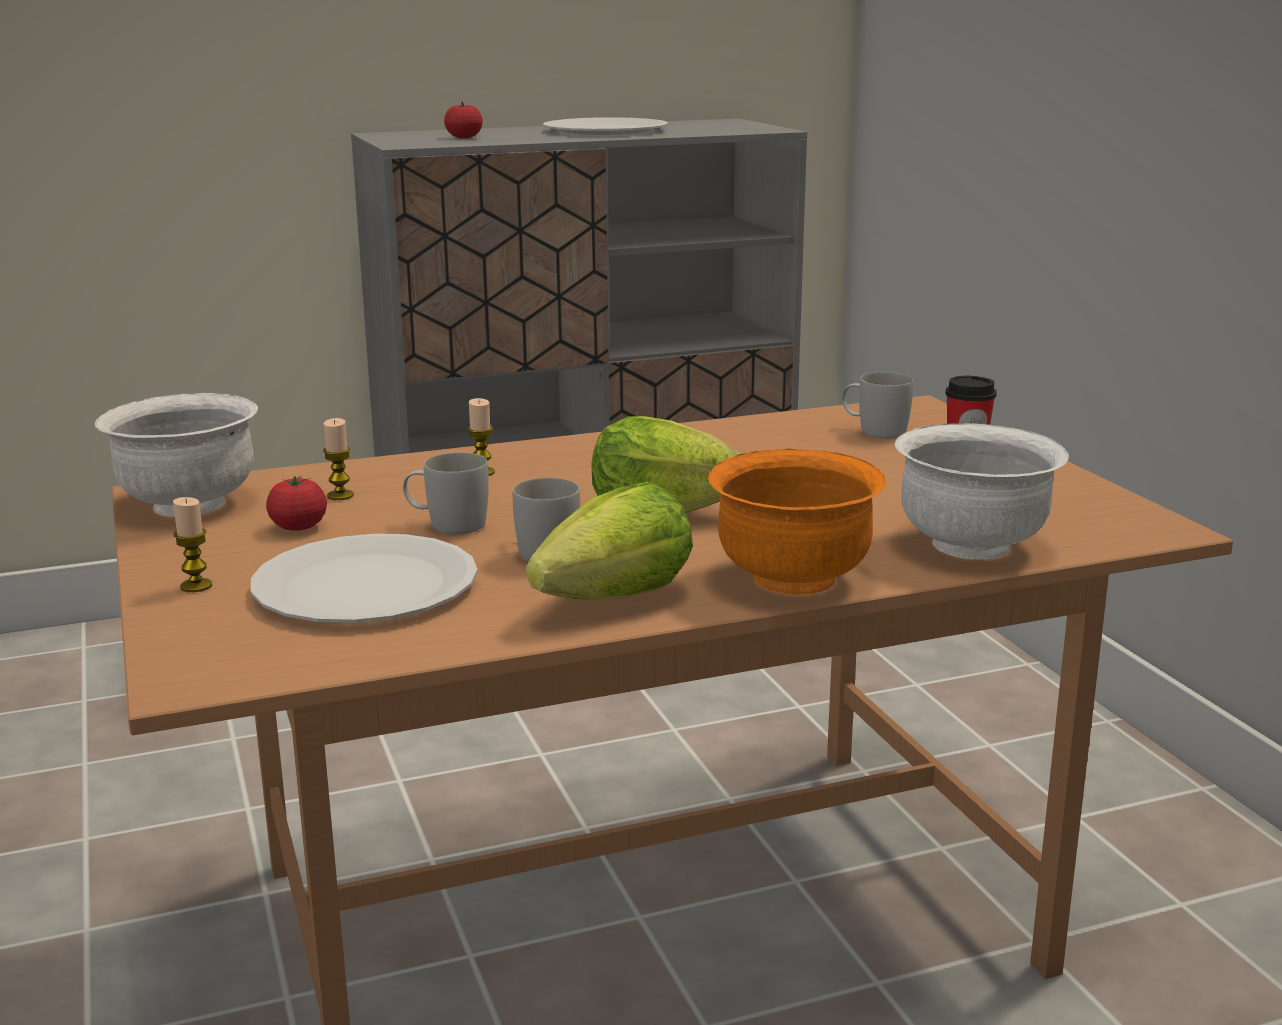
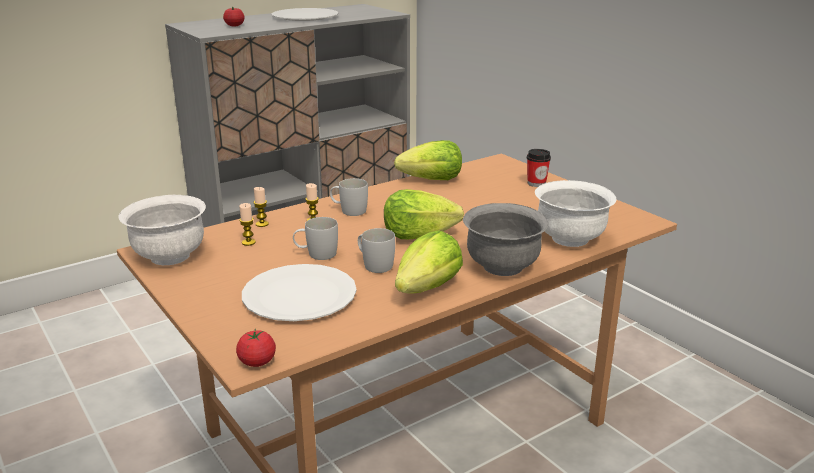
camera: 15 degrees left, 5 degrees up
(196, 586) = (211, 307): candle -> candle (262, 224)
(298, 527) = (240, 264): tomato -> tomato (257, 362)
(756, 428) = (432, 180): none -> lettuce
(793, 579) = (502, 267): orange bowl -> grey bowl
(874, 430) = (488, 177): white mug -> white mug (349, 210)

